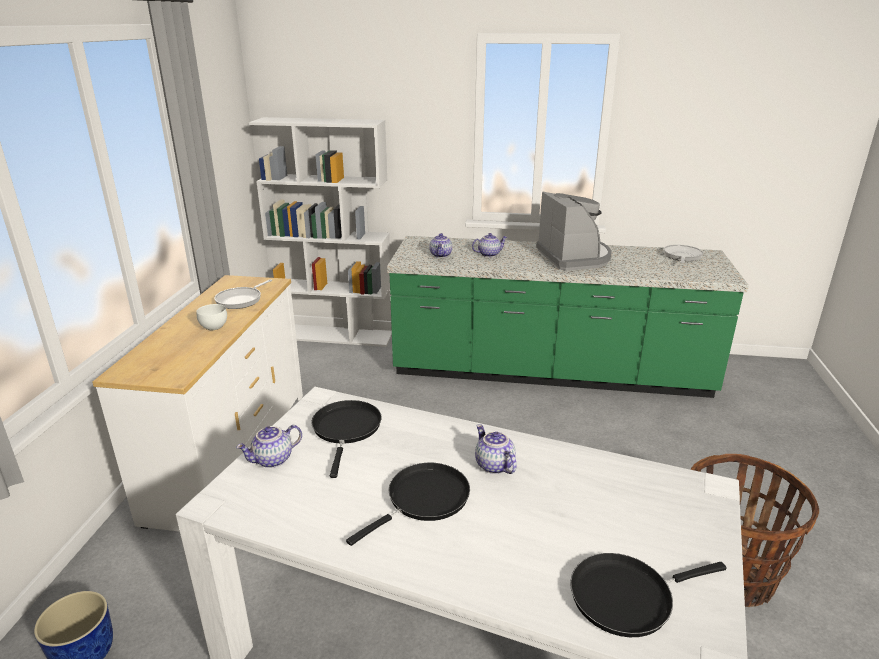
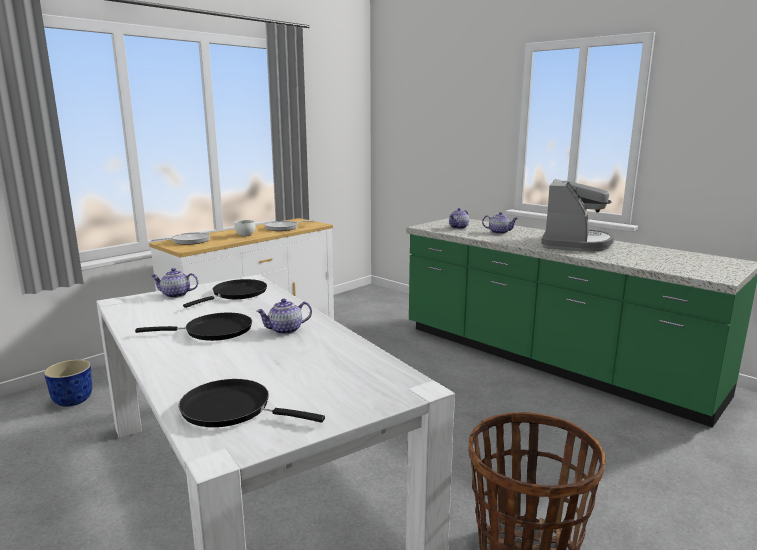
camera: 35 degrees right, 10 degrees down
(336, 335) = (402, 298): white bookcase -> none
(493, 465) = (285, 330): teapot -> teapot turned 120 degrees counterclockwise
(682, 256) = (697, 259): frying pan -> frying pan (188, 241)

